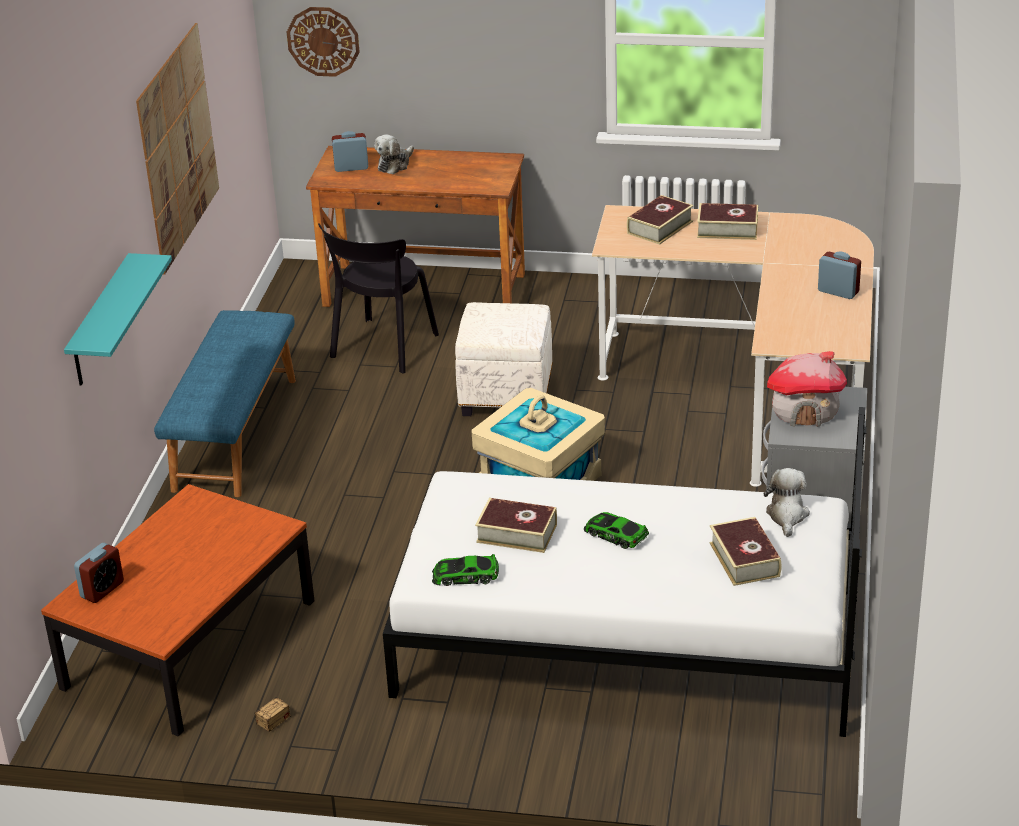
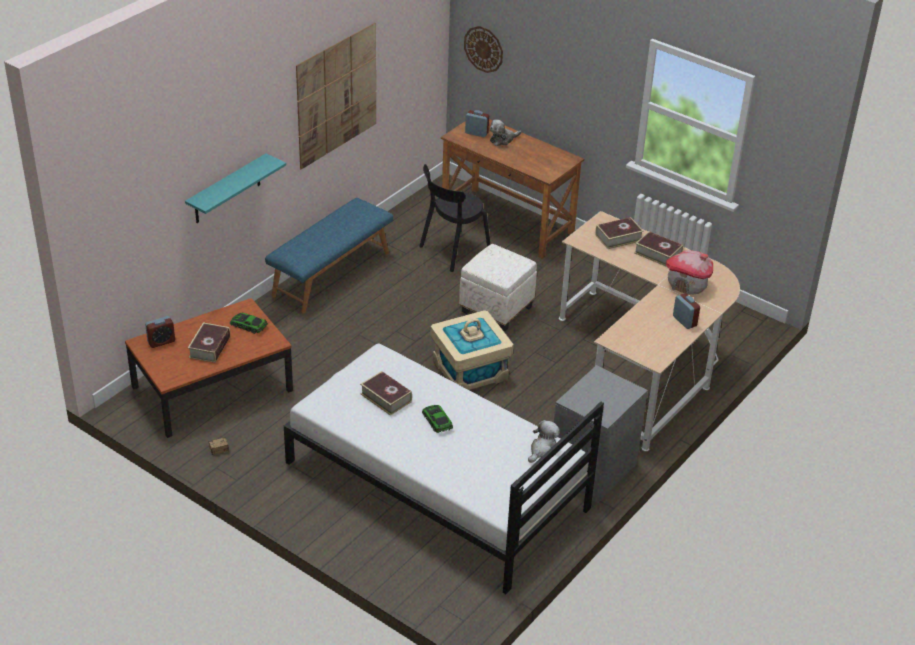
camera: 25 degrees right, 5 degrees up
(465, 575) = (337, 411): toy car -> toy car (248, 325)
(744, 559) = (492, 466): book -> book (209, 347)
(805, 411) = (596, 390): toy house -> toy house (687, 285)

